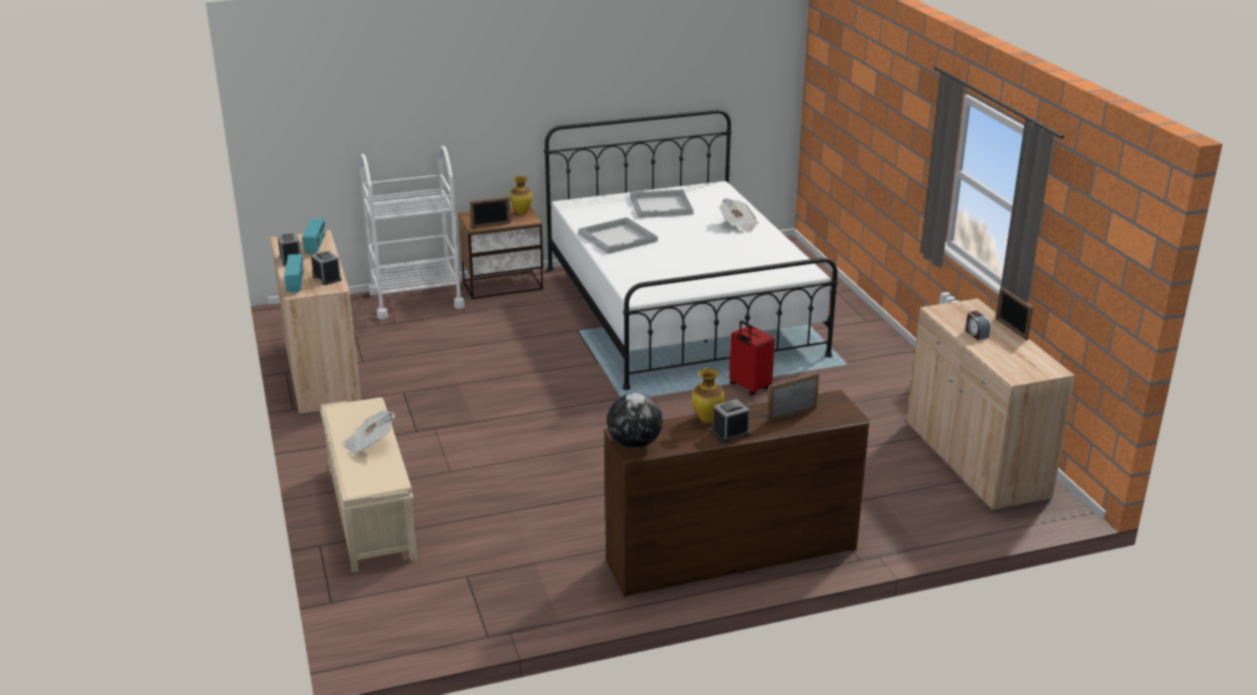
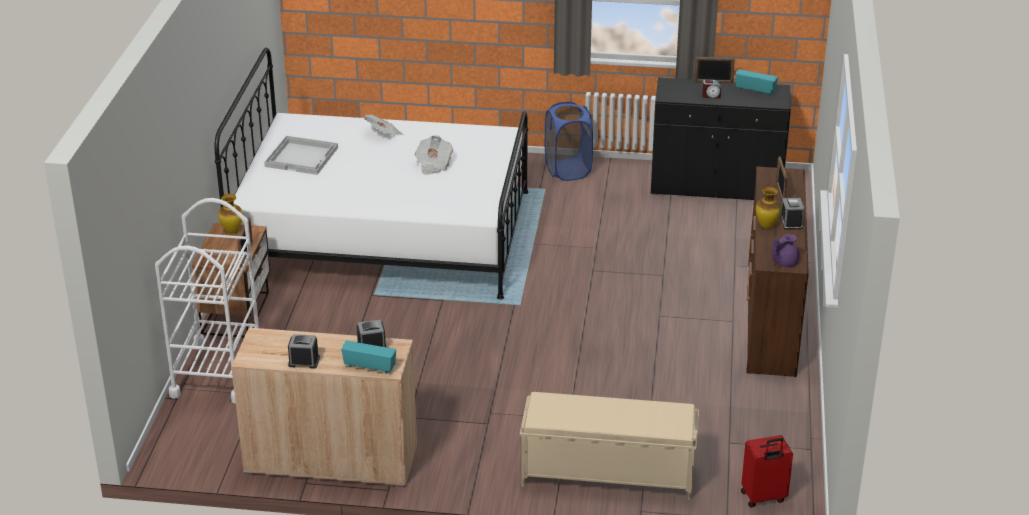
camera: 65 degrees left, 5 degrees up
(315, 246) = (285, 342): radio -> radio (755, 91)
(369, 444) = (613, 412): newspaper -> newspaper (433, 165)
(618, 237) = (352, 195): white tray -> none
(634, 444) = (784, 262): globe -> purple teapot
(748, 387) = (544, 241): red suitcase -> red suitcase (763, 497)
(899, 367) = (567, 170): none -> blue laundry basket
(975, 461) = (716, 187): beige cabinet -> black cabinet

